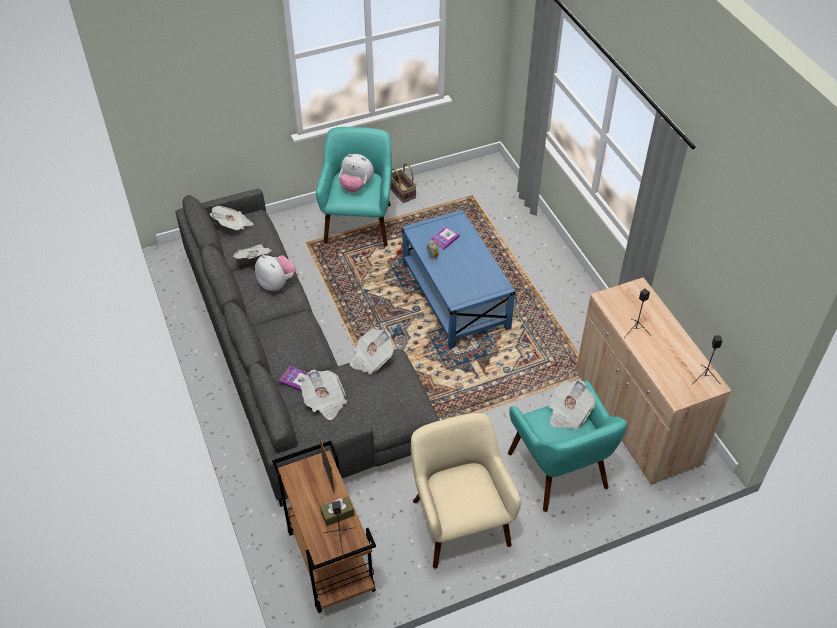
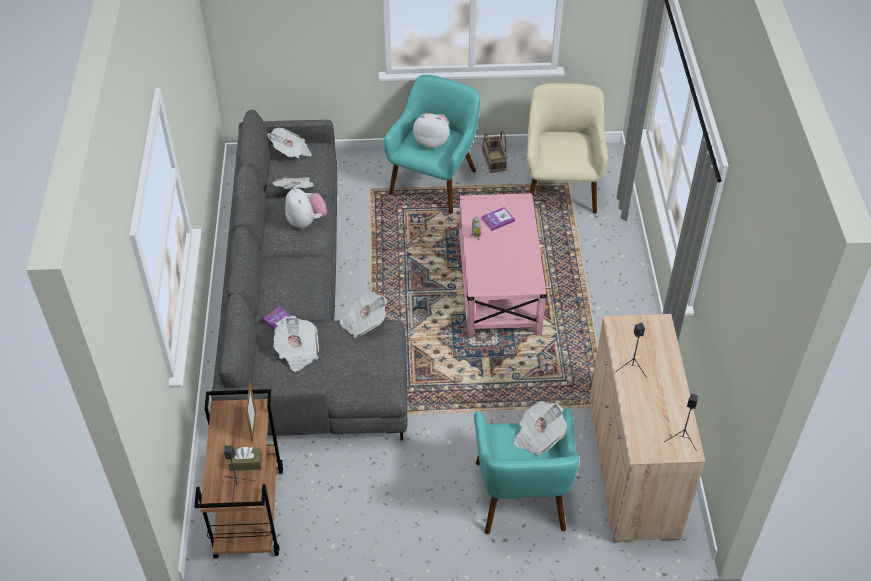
camera: 20 degrees right, 0 degrees up
(356, 186) = (432, 141): plush toy -> plush toy turned 150 degrees clockwise
(455, 296) = (498, 284): blue coffee table -> pink coffee table
(459, 521) = (393, 515): beige armchair -> beige armchair (560, 188)

